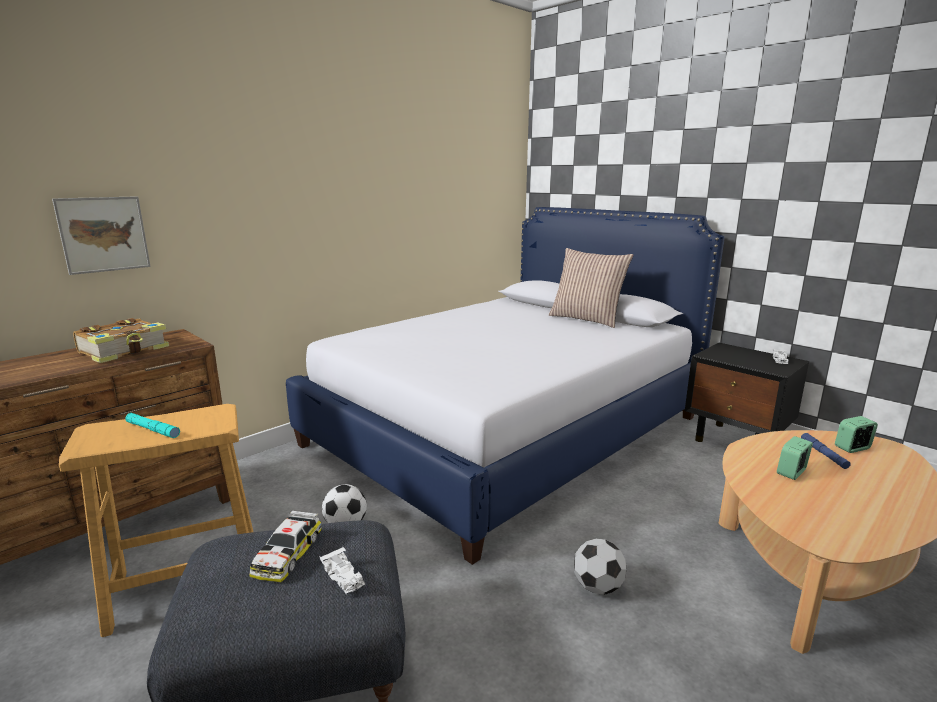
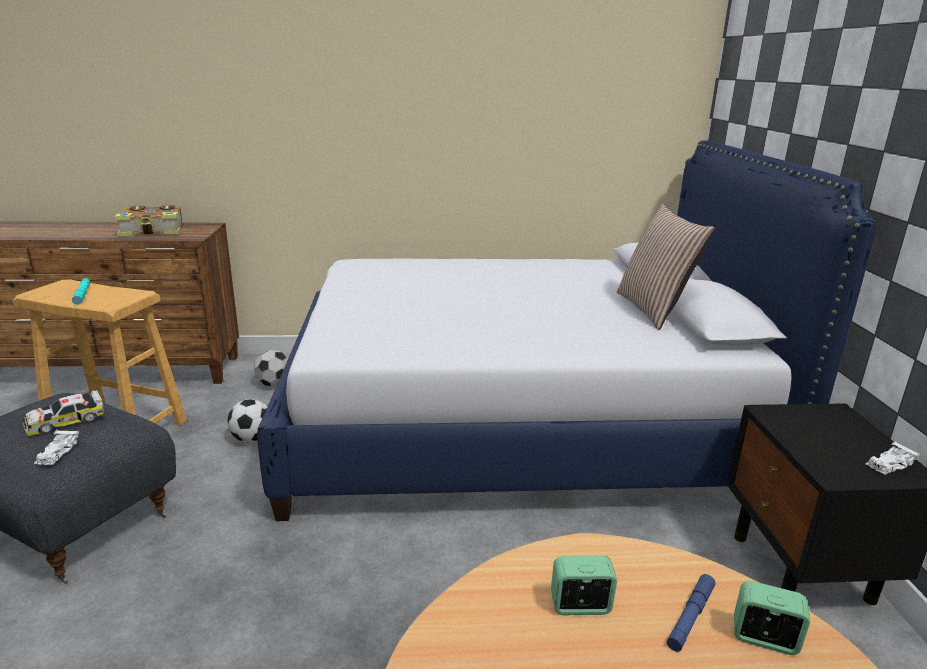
camera: 40 degrees right, 5 degrees up
(103, 234) = (164, 130): picture -> none
(597, 587) = (330, 606): football -> football (275, 384)

